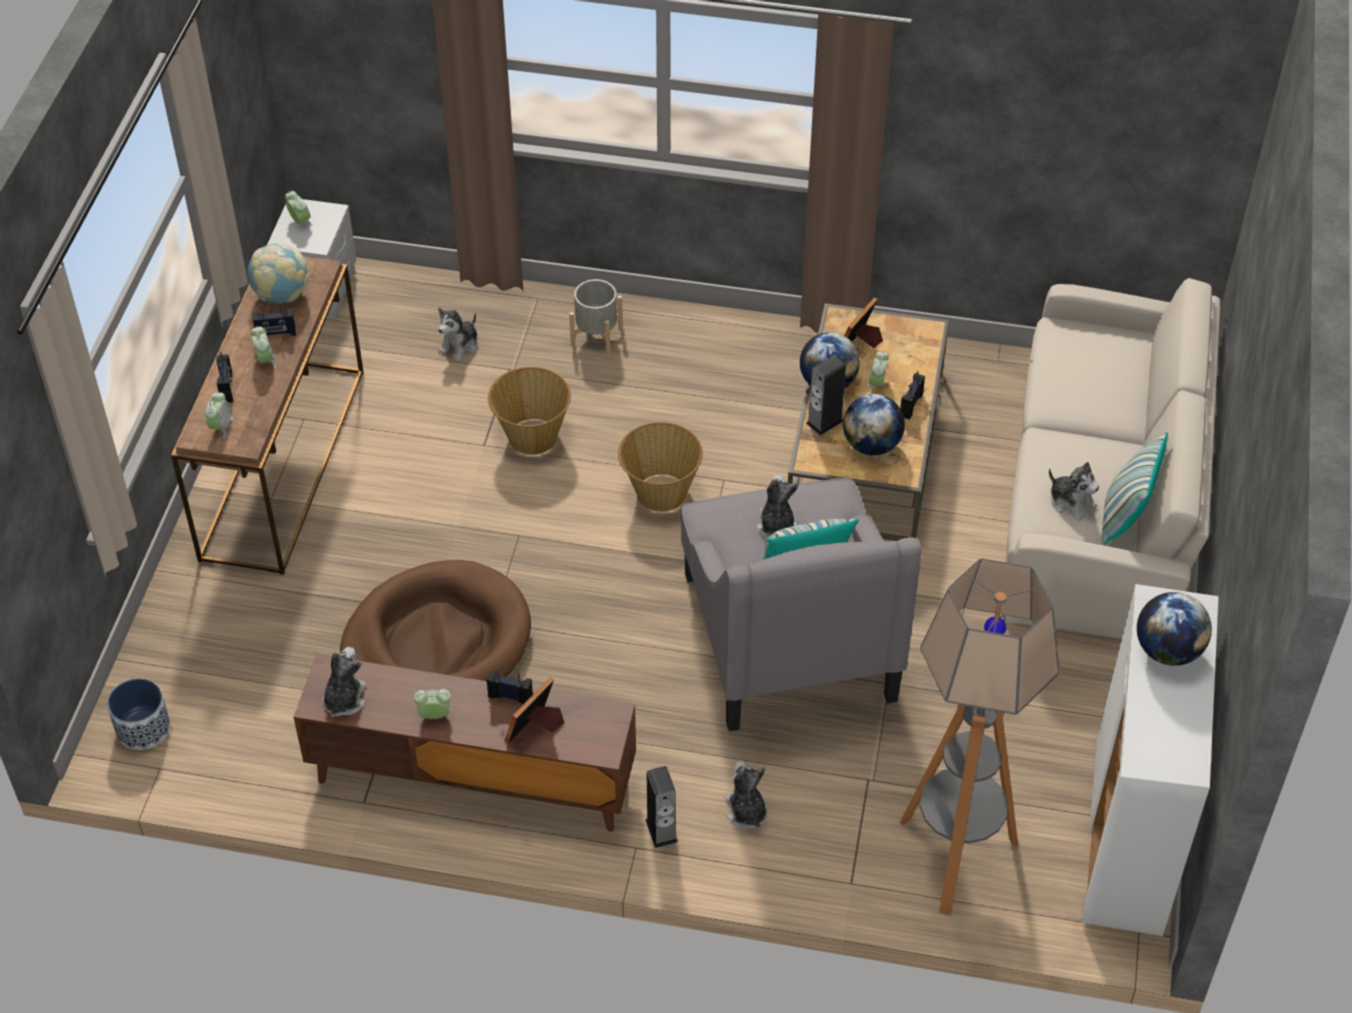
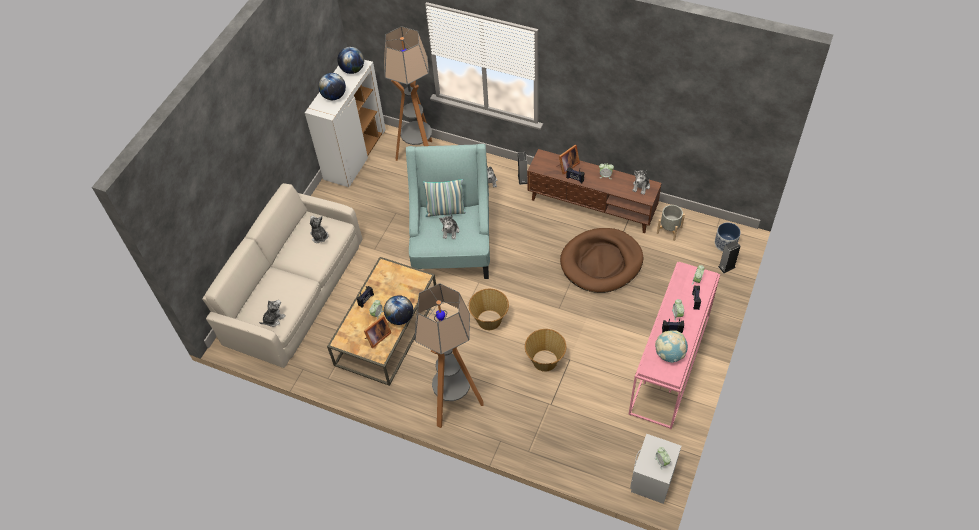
camera: 165 degrees left, 5 degrees up
(282, 462) = (670, 365): brown console table -> pink console table
(460, 345) = (575, 424): plush toy -> plush toy (273, 319)
(596, 336) = (501, 418): grey planter -> grey planter (669, 230)
(690, 346) = (454, 403): none -> floor lamp
(787, 635) = (452, 245): grey armchair -> turquoise armchair
(824, 422) = (409, 297): speaker -> speaker (726, 267)
(871, 445) = (392, 282): globe -> globe (352, 70)
(1124, 516) = (300, 228): pillow -> none

